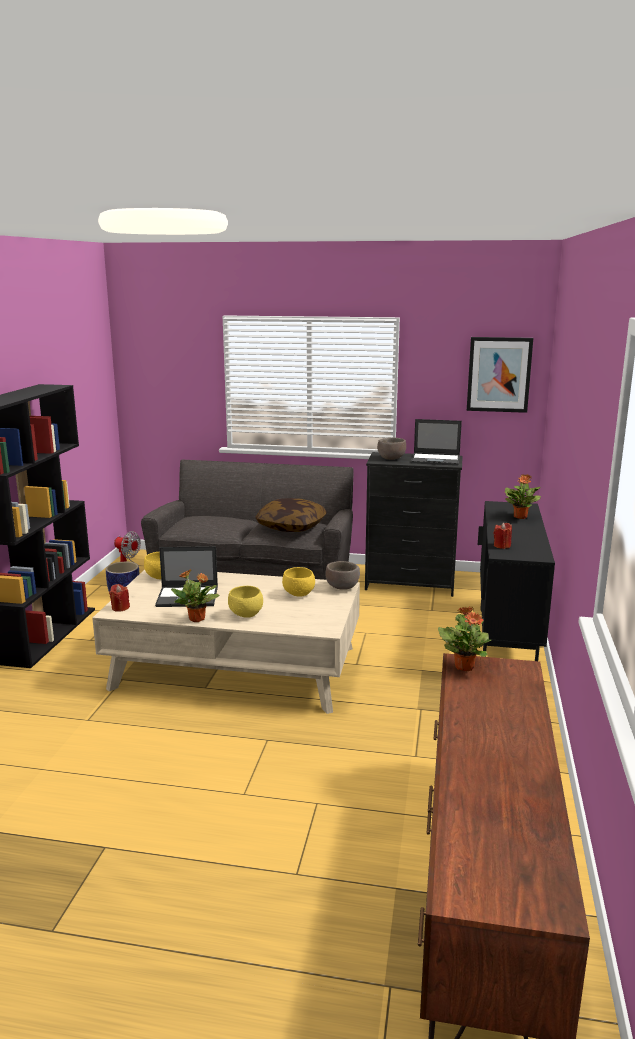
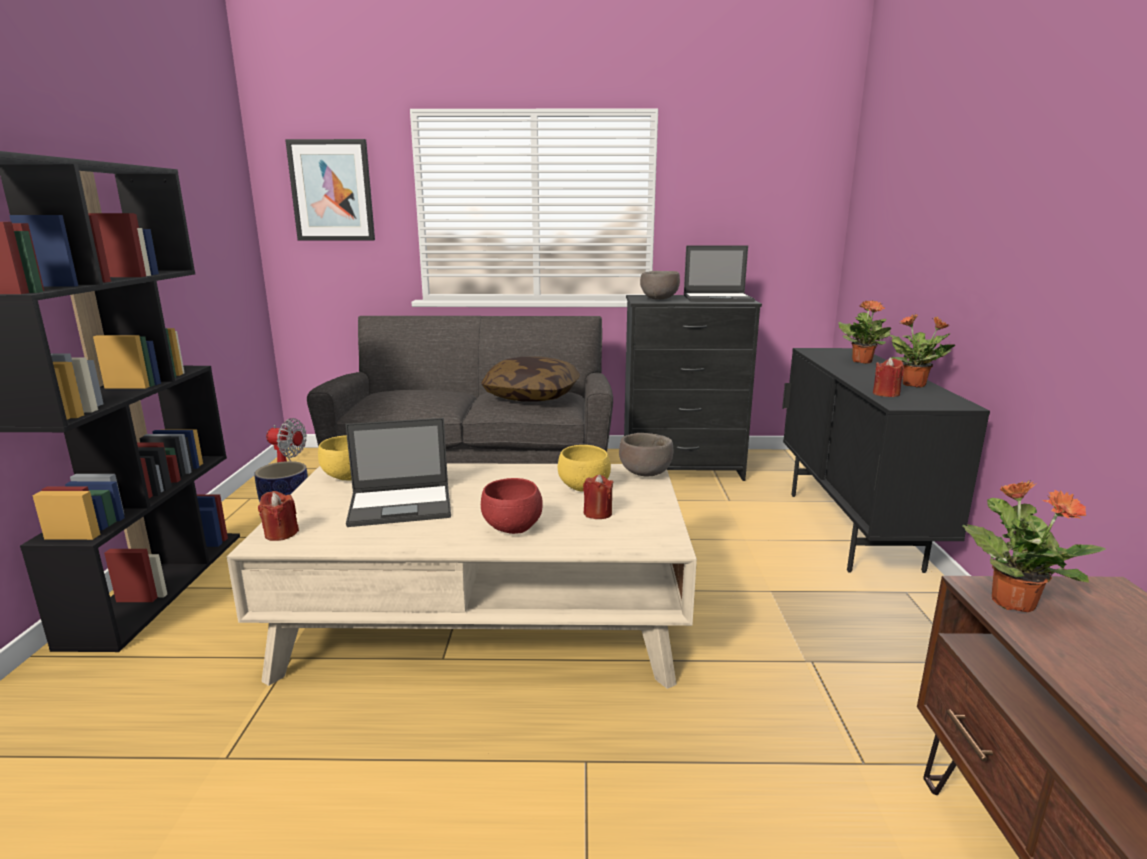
camera: 10 degrees left, 0 degrees up
(197, 619) = (428, 544): potted plant -> potted plant (915, 385)
(246, 615) = (514, 529): yellow bowl -> red bowl
(298, 610) = (597, 513): none -> red candle
(499, 374) = (788, 186): picture -> picture (332, 191)

